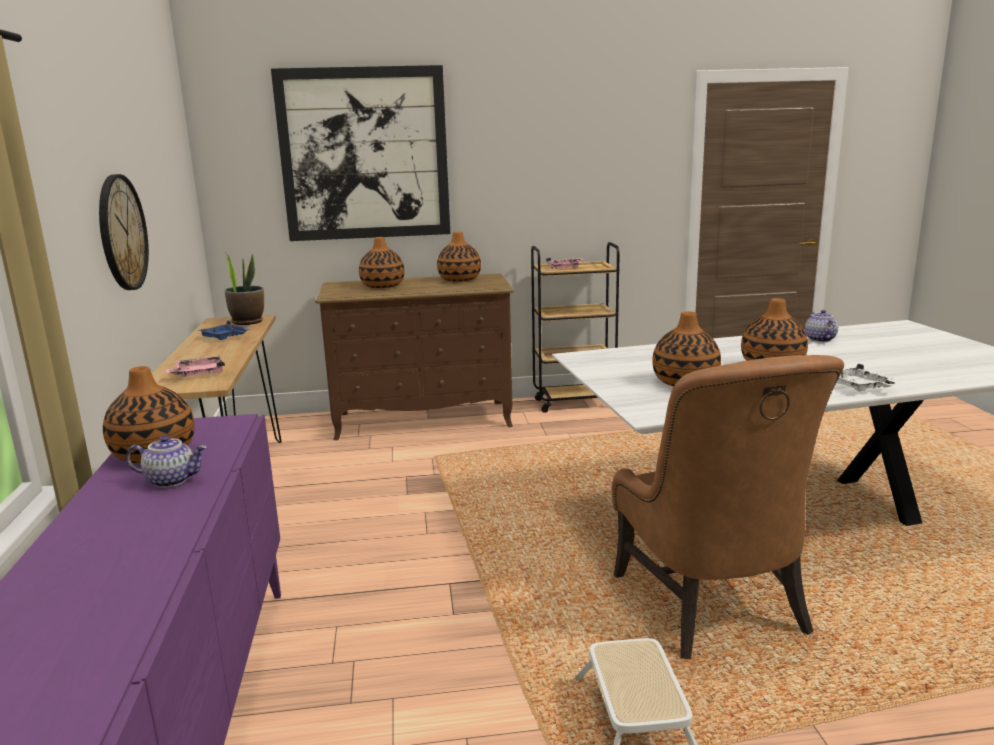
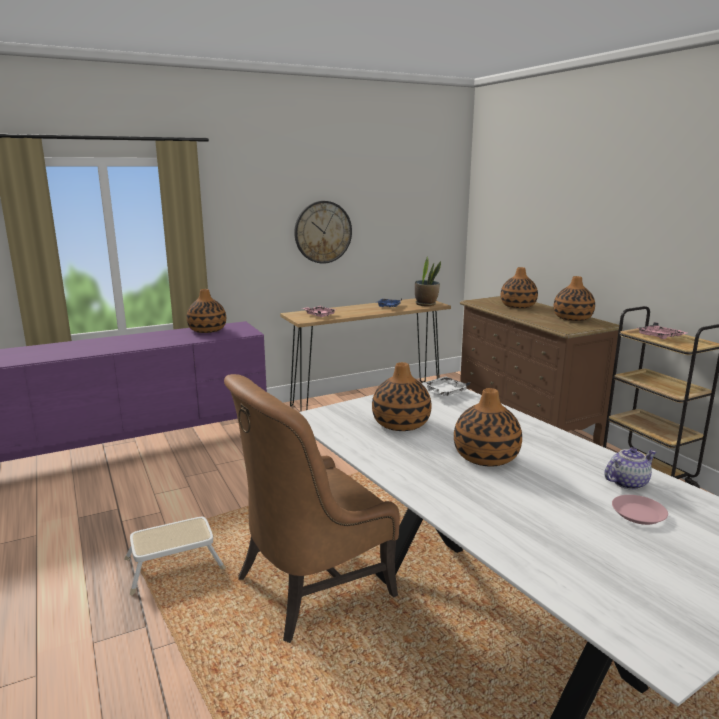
camera: 70 degrees right, 0 degrees up
(172, 480) = (178, 338): teapot -> none
(364, 154) = (550, 201): picture -> none
(859, 387) = (442, 499): white tray -> white tray (444, 392)
(869, 345) = (638, 514): none -> pink plate

